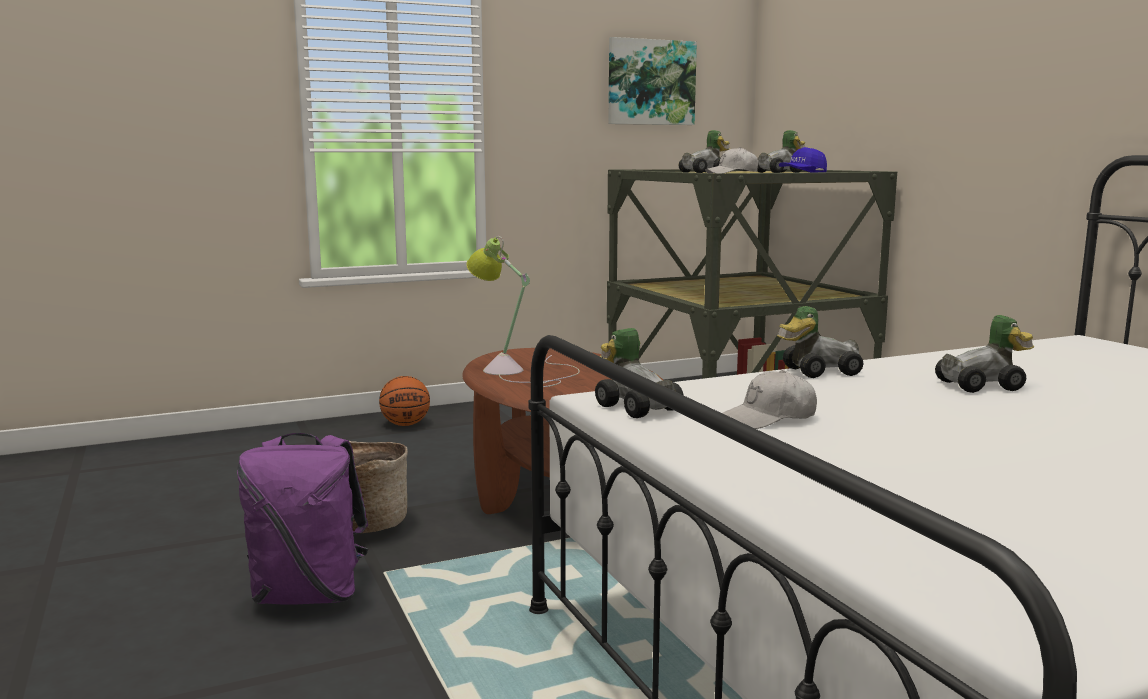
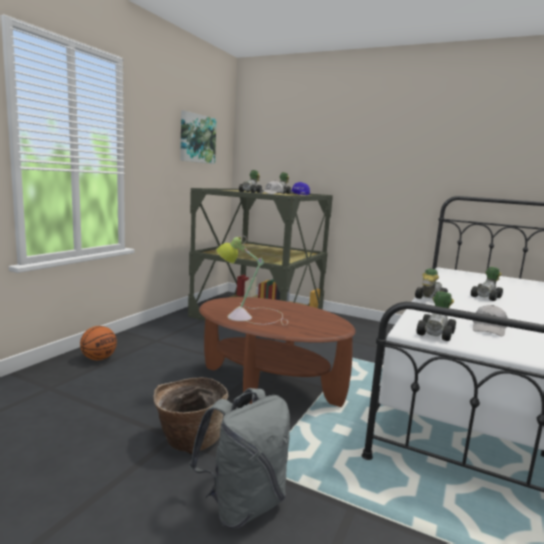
camera: 40 degrees left, 0 degrees up
(309, 595) = (242, 504): purple backpack -> grey backpack
(637, 406) = (437, 333): toy car -> toy car turned 105 degrees clockwise

